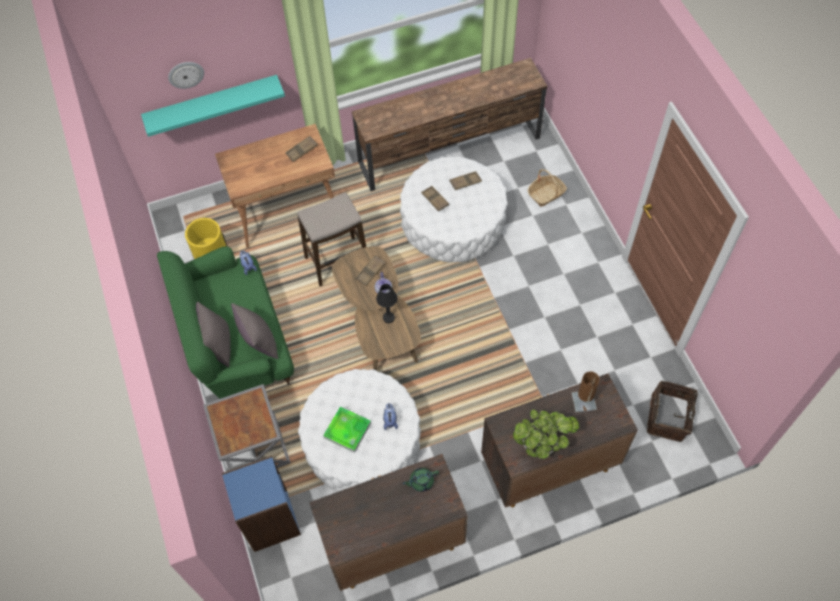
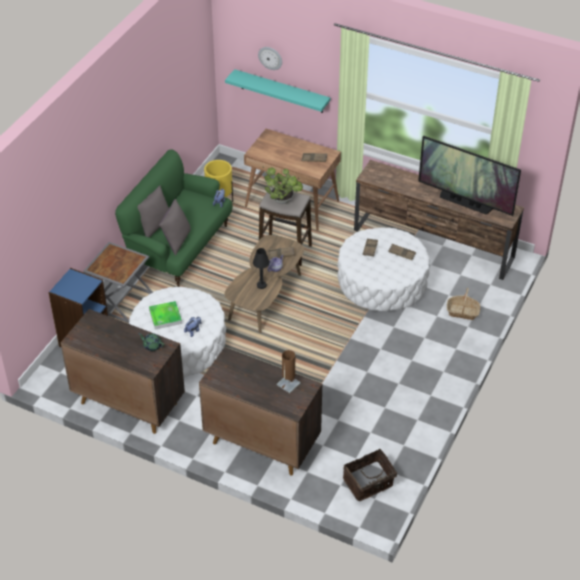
camera: 45 degrees right, 15 degrees down
(481, 90) = (465, 202): none -> television
(541, 443) = (237, 382): potted plant -> potted plant (283, 201)

